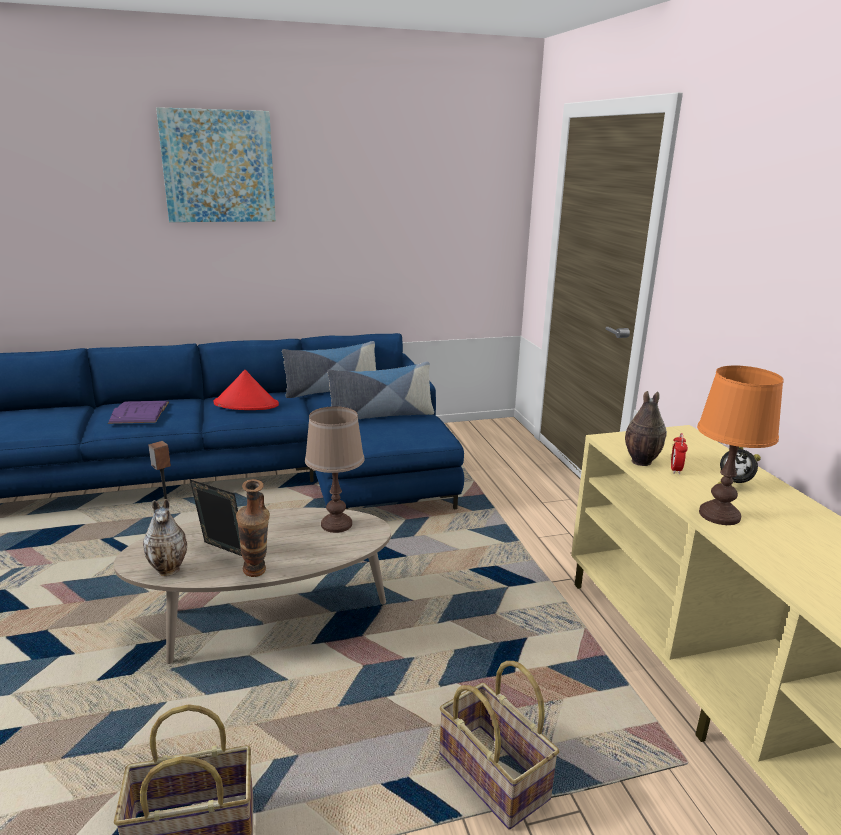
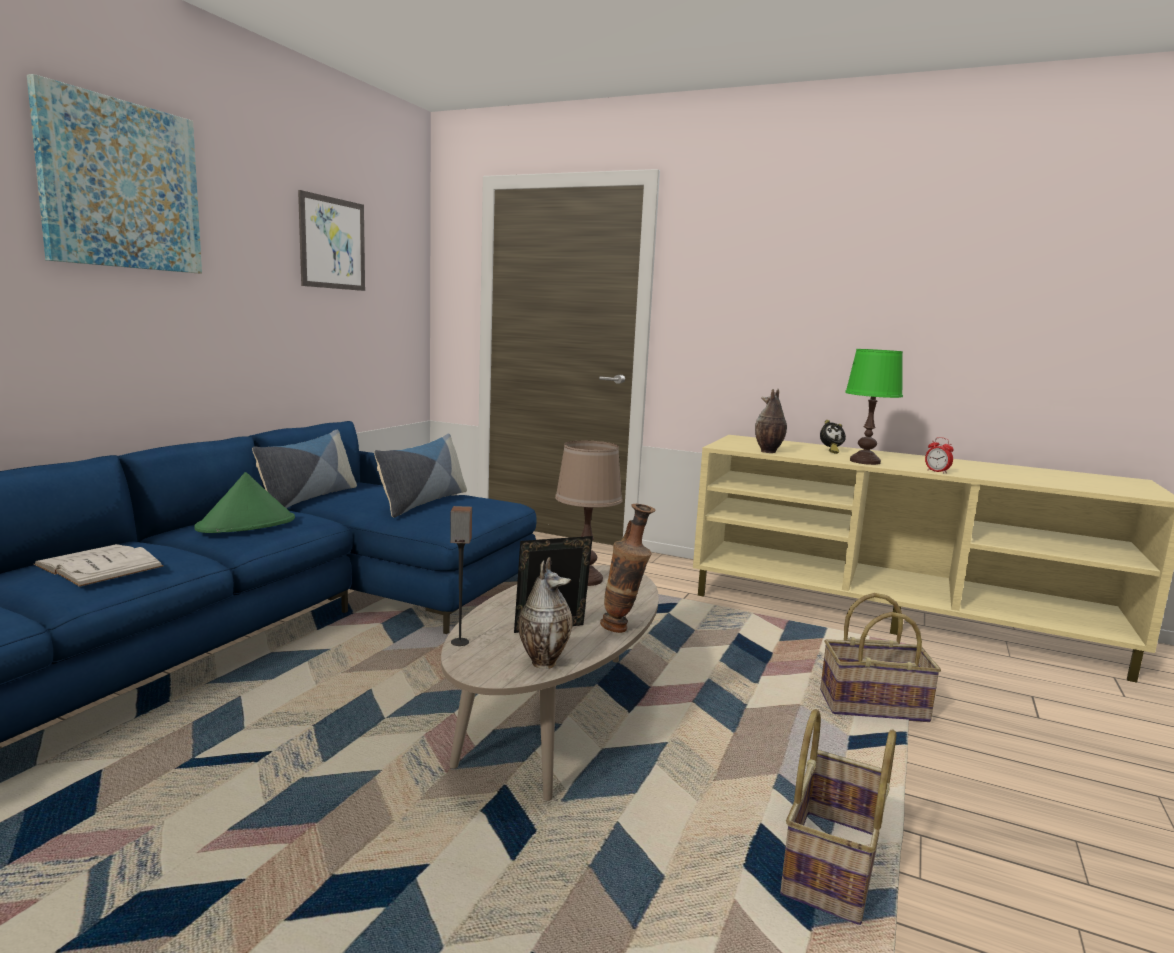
camera: 50 degrees left, 10 degrees down
(139, 412) = (99, 565): purple book -> white book
(246, 404) = (247, 524): red hat -> green hat
(406, 184) = (332, 243): none -> picture
(675, 470) = (791, 451): alarm clock -> alarm clock (937, 471)
(718, 515) = (864, 461): orange table lamp -> green table lamp

